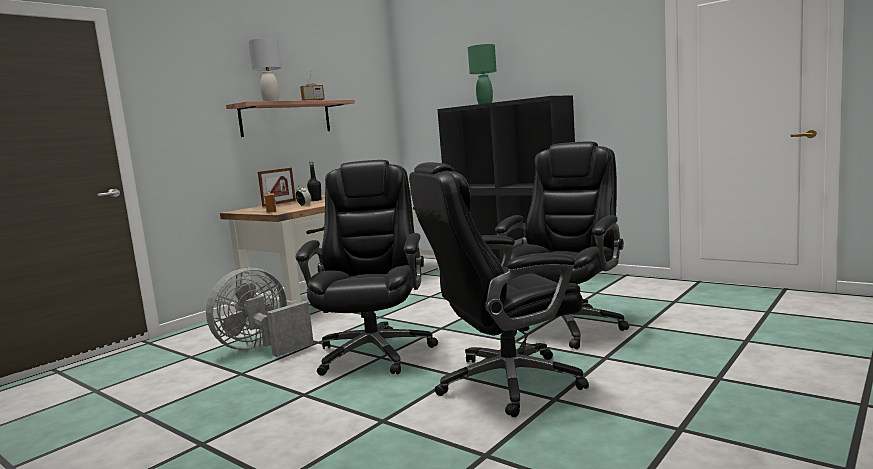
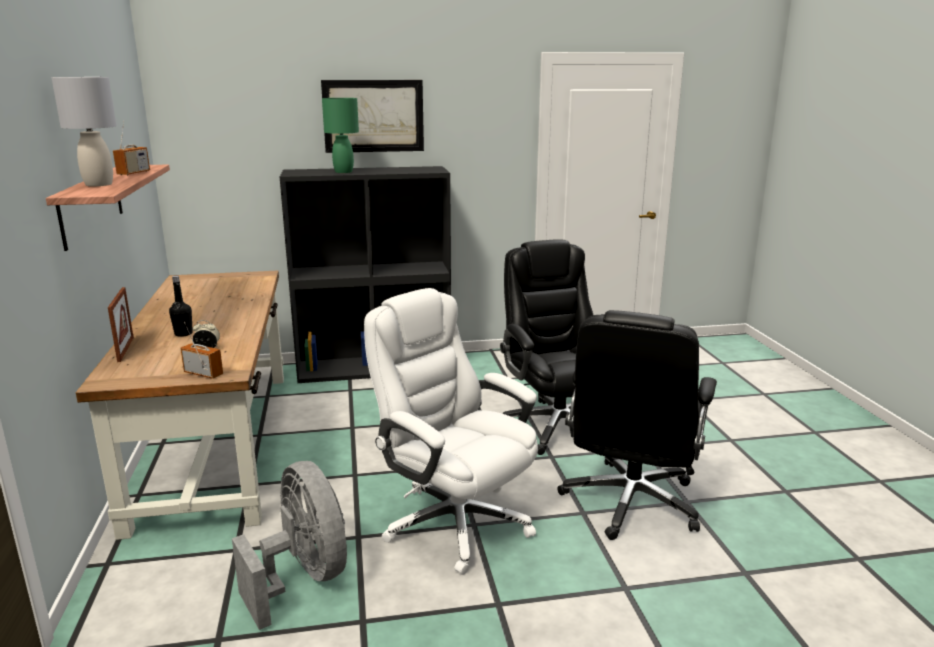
camera: 50 degrees left, 10 degrees up
(261, 349) = (303, 578): grey fan -> grey fan turned 150 degrees clockwise
(374, 352) = (455, 522): black office chair -> white office chair
(522, 59) = (373, 116): none -> picture

